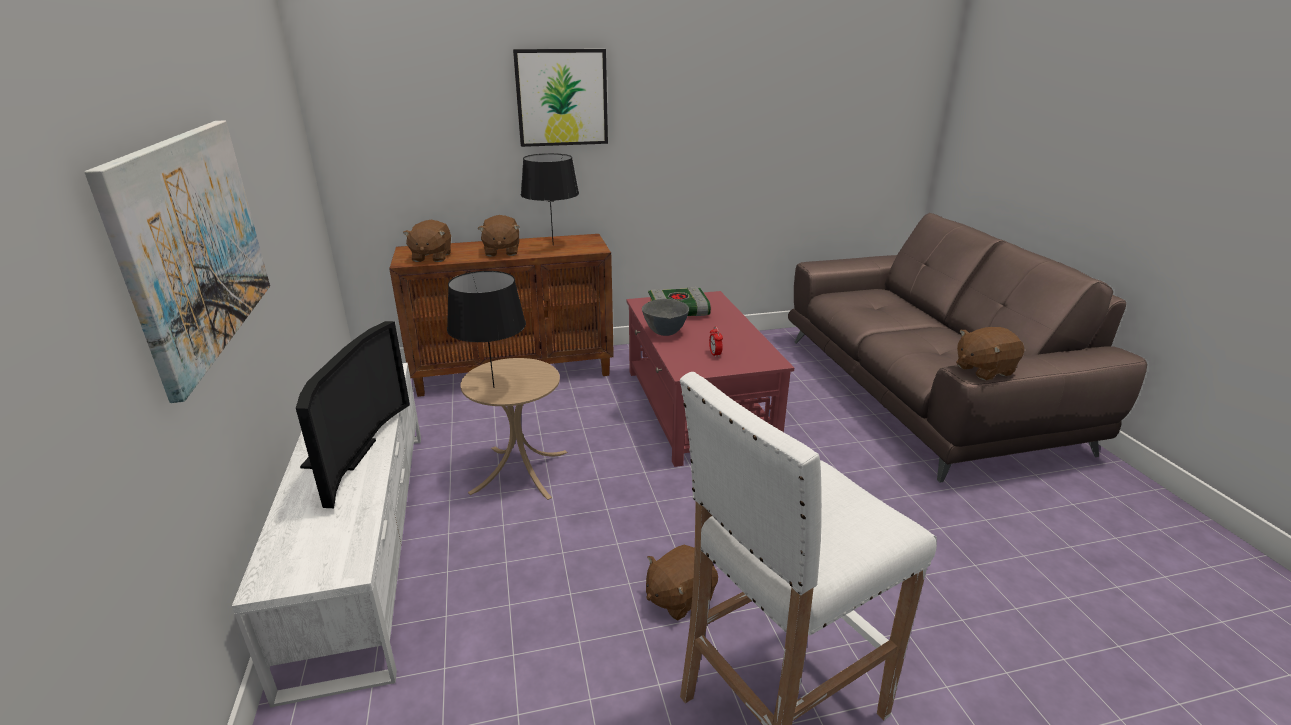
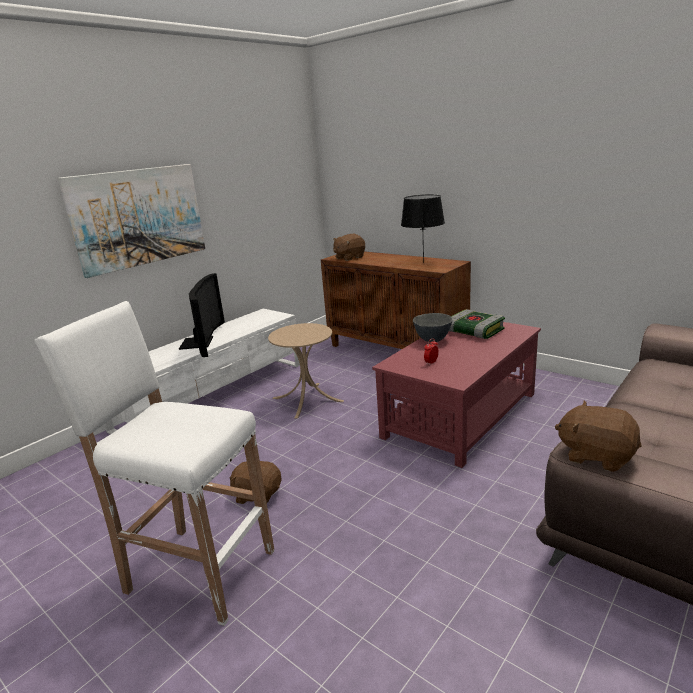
camera: 55 degrees right, 5 degrees down
(349, 455) = (202, 342): television -> television turned 60 degrees counterclockwise
(494, 387) = (286, 334): black table lamp -> none
(501, 251) = (387, 261): brown plush toy -> none
(562, 98) = (453, 153): picture -> none

